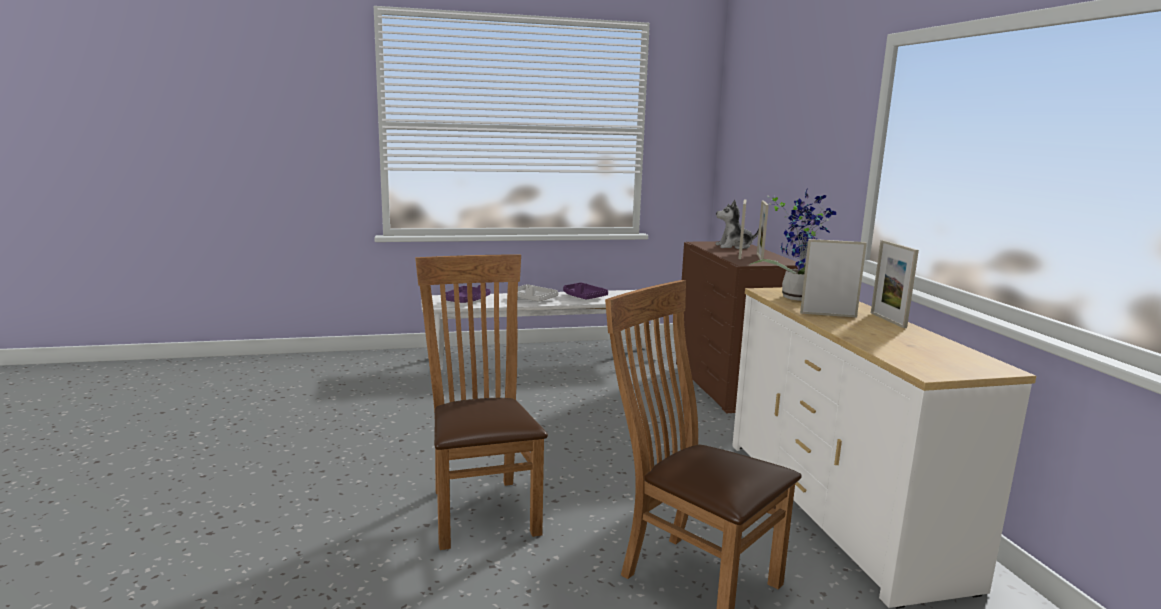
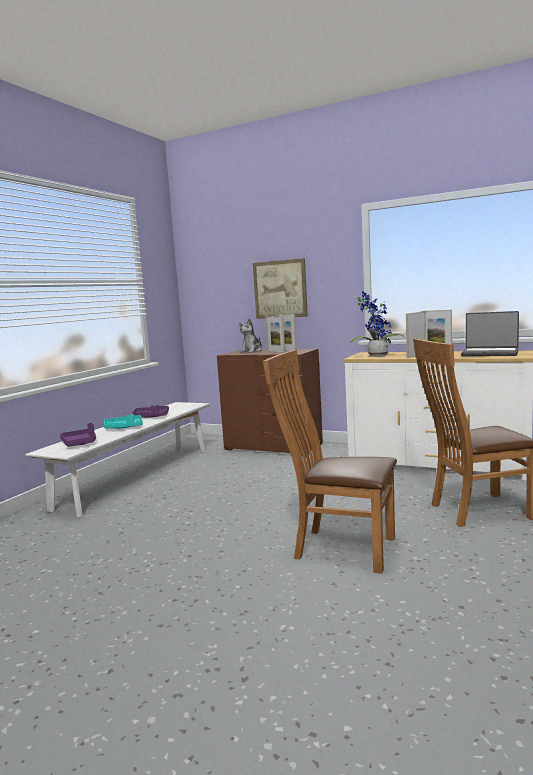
camera: 50 degrees left, 5 degrees down
(533, 299) = (124, 427): grey tray -> turquoise tray
(791, 163) = (280, 289): none -> picture
(929, 350) = (490, 353): none -> laptop

